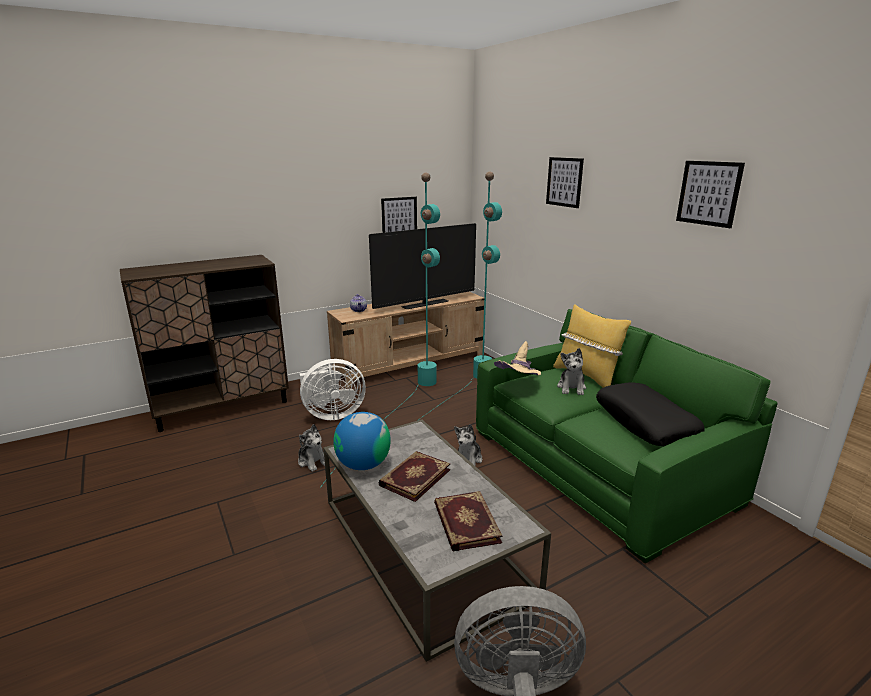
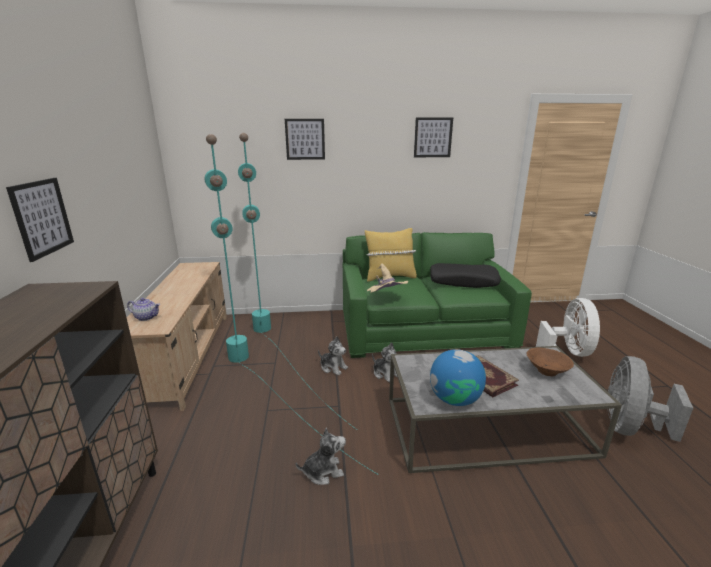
camera: 65 degrees left, 0 degrees up
(332, 414) = (234, 435): white fan -> white fan (567, 353)
(399, 217) = (130, 194): picture -> picture (42, 217)
(425, 304) = (192, 284): television -> none
(465, 523) = (546, 371): book -> brown bowl
(571, 388) = (404, 285): plush toy -> plush toy (333, 367)

